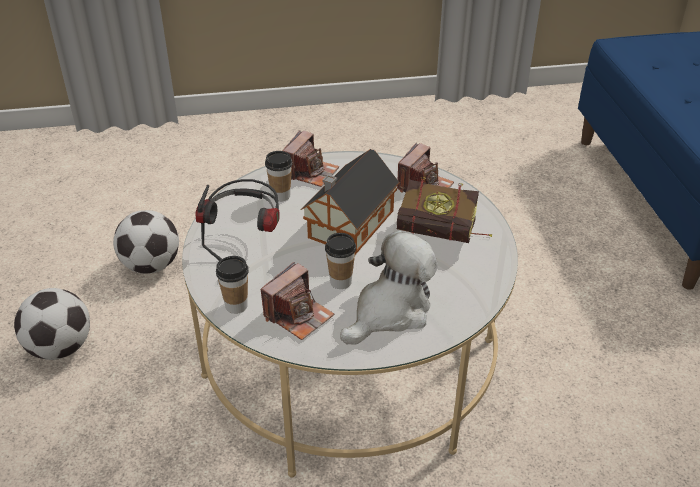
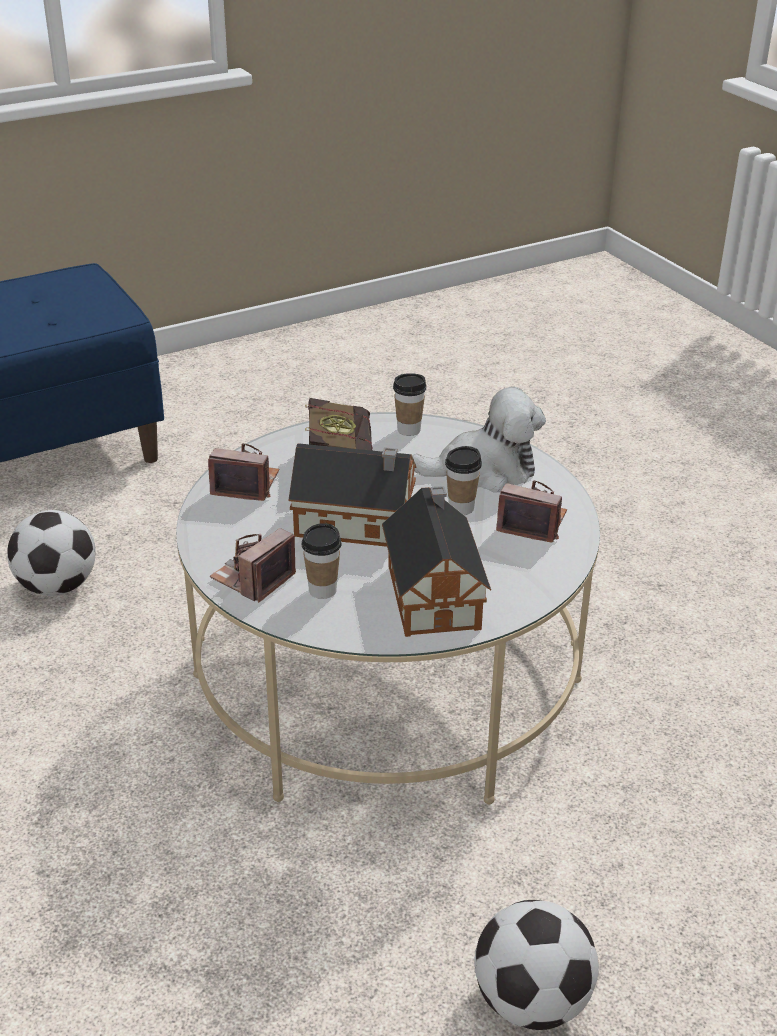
camera: 110 degrees left, 5 degrees down
(151, 266) = (292, 969): football -> football (58, 587)
(236, 306) = (549, 567): cup -> cup (409, 430)
(245, 241) = (434, 593): headphones -> toy house
(310, 172) = (253, 578): camera -> camera turned 60 degrees counterclockwise
(390, 311) = (484, 470): plush toy -> plush toy turned 150 degrees clockwise

